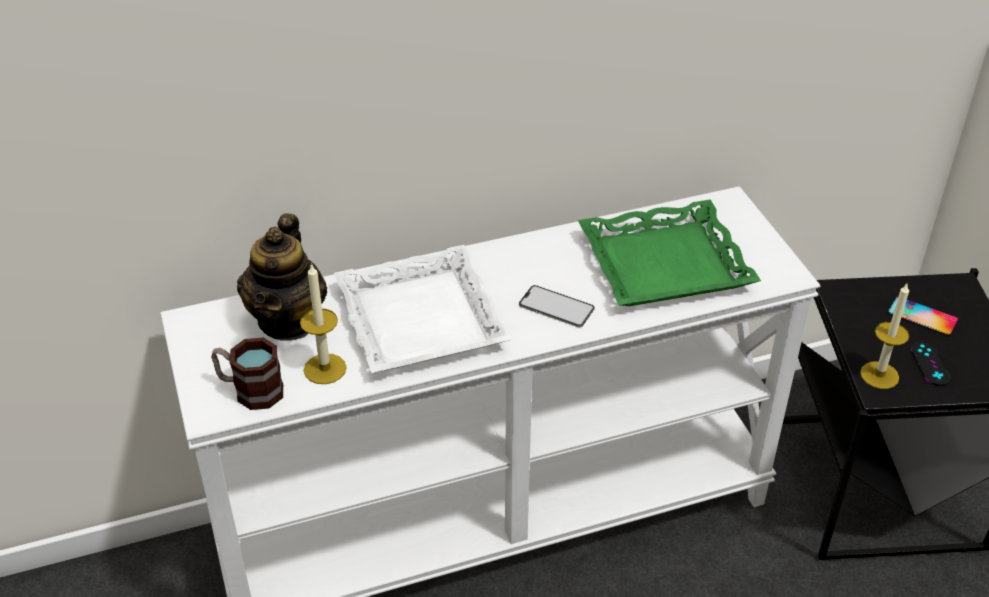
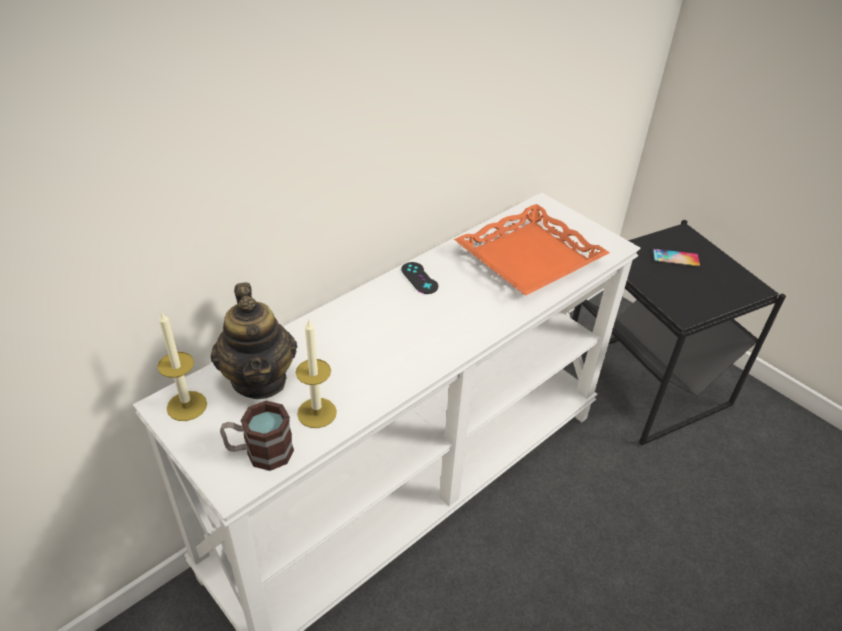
camera: 25 degrees left, 0 degrees up
(422, 320) = (375, 347): white tray -> none
(556, 307) = (473, 309): phone -> none
(665, 265) = (530, 259): green tray -> orange tray
(879, 375) = (676, 304): candle -> candle (187, 406)
(930, 364) = (701, 288): black game controller -> black game controller (419, 278)

